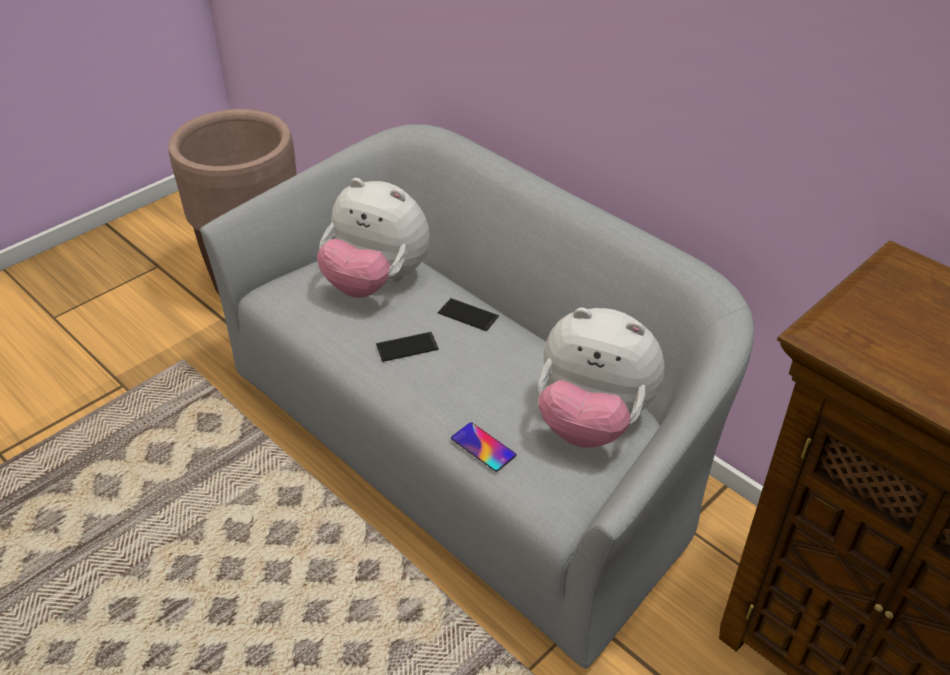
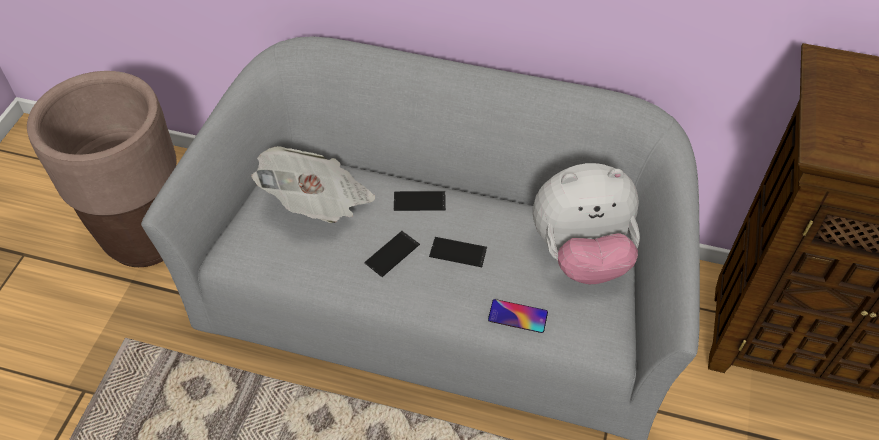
camera: 30 degrees left, 10 degrees up
(376, 282) = (318, 203): plush toy -> newspaper
(469, 370) = (458, 252): none -> phone

